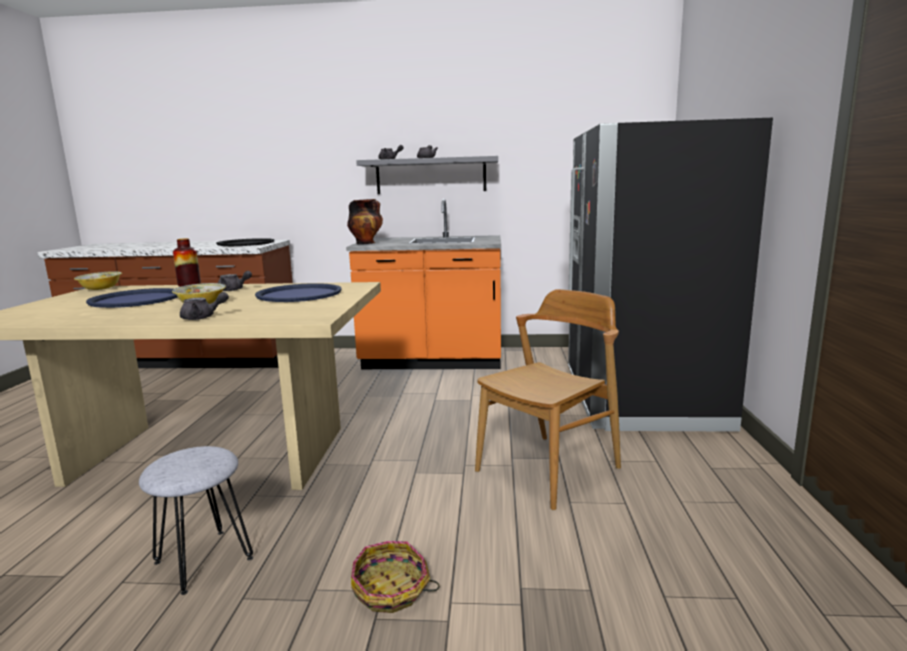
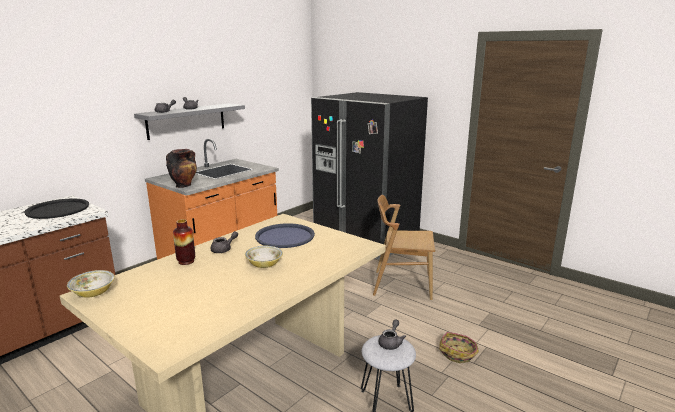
camera: 55 degrees left, 5 degrees up
(136, 299) = (193, 282): blue tray -> none
(202, 317) = (313, 269): grey teapot -> grey teapot (391, 342)
(549, 469) = (402, 285): brown chair -> brown chair turned 75 degrees counterclockwise

